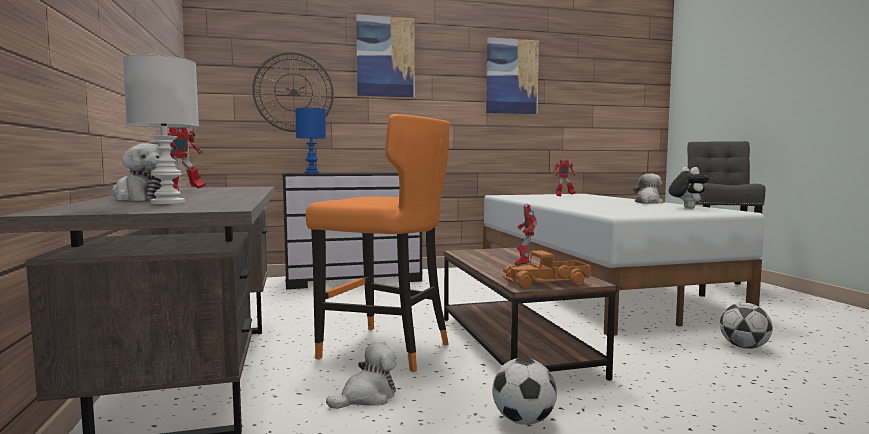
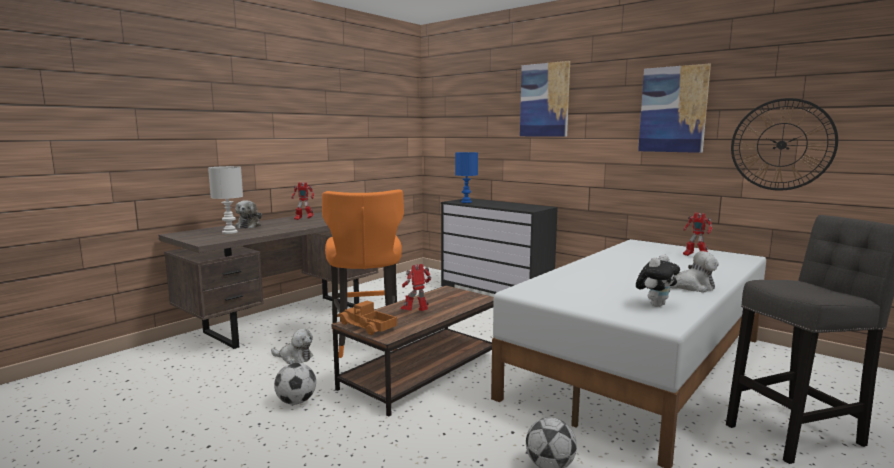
camera: 55 degrees right, 5 degrees up
(293, 92) = (478, 135): wall clock -> wall clock (781, 145)

